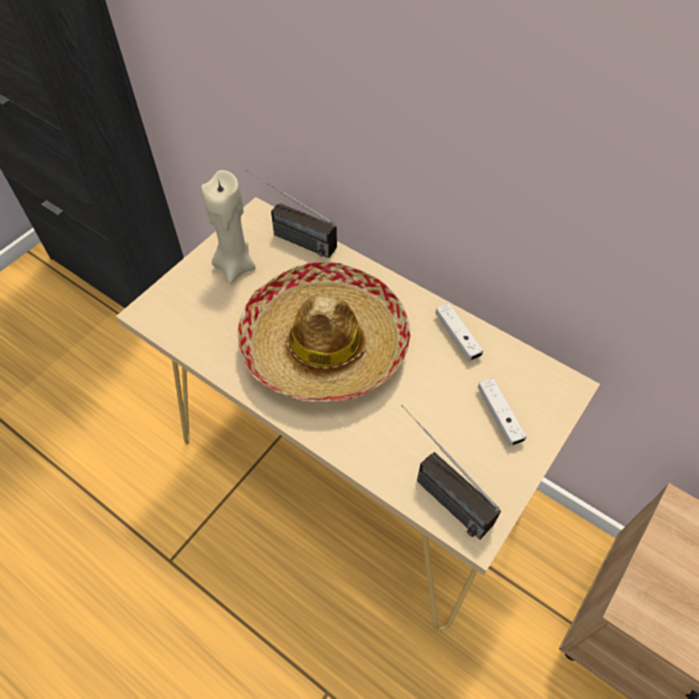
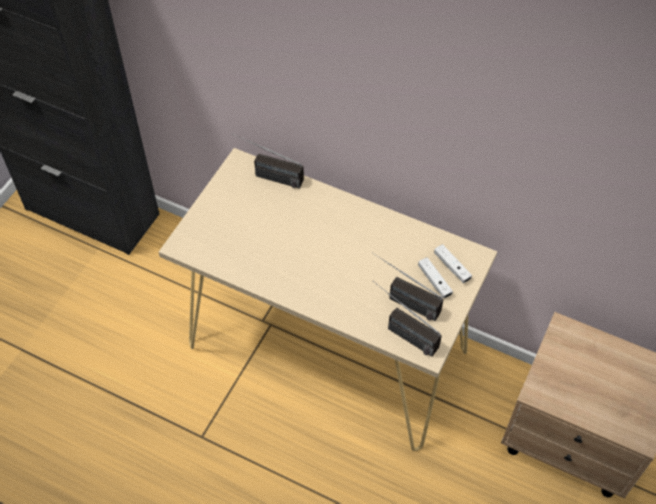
camera: 10 degrees left, 0 degrees up
(235, 266) = (233, 203): beige candle -> none
(325, 345) = (310, 251): hat -> none
(445, 438) = (401, 300): none -> radio
(457, 336) = (399, 233): white game controller -> white game controller (452, 267)

